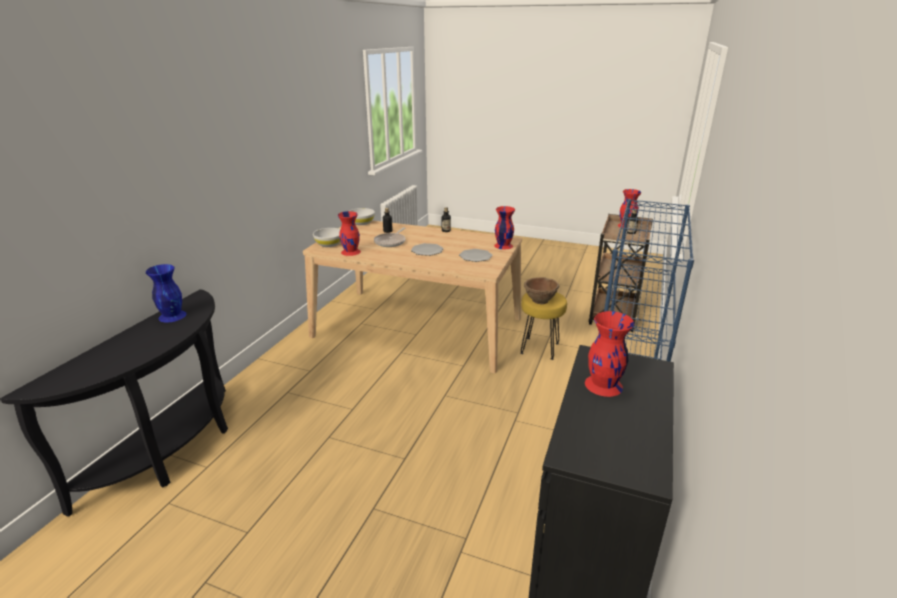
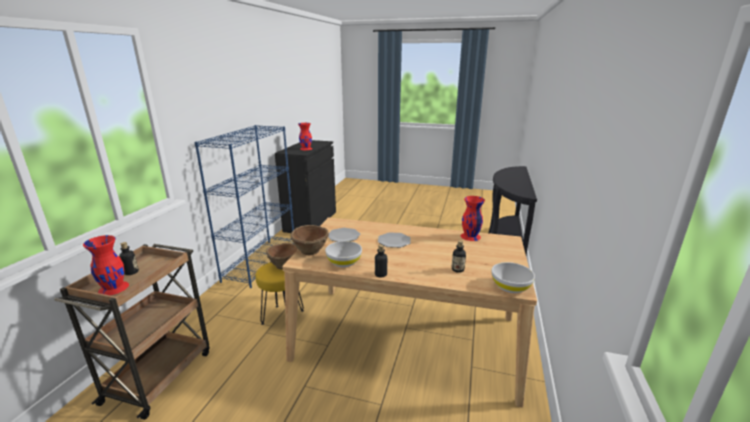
camera: 175 degrees right, 5 degrees down
(172, 316) = (520, 187): blue vase -> none
(329, 244) = (504, 245): white bowl -> white bowl (344, 262)
(391, 242) = (439, 251): frying pan -> none
(503, 245) = (311, 251): red vase -> brown bowl

